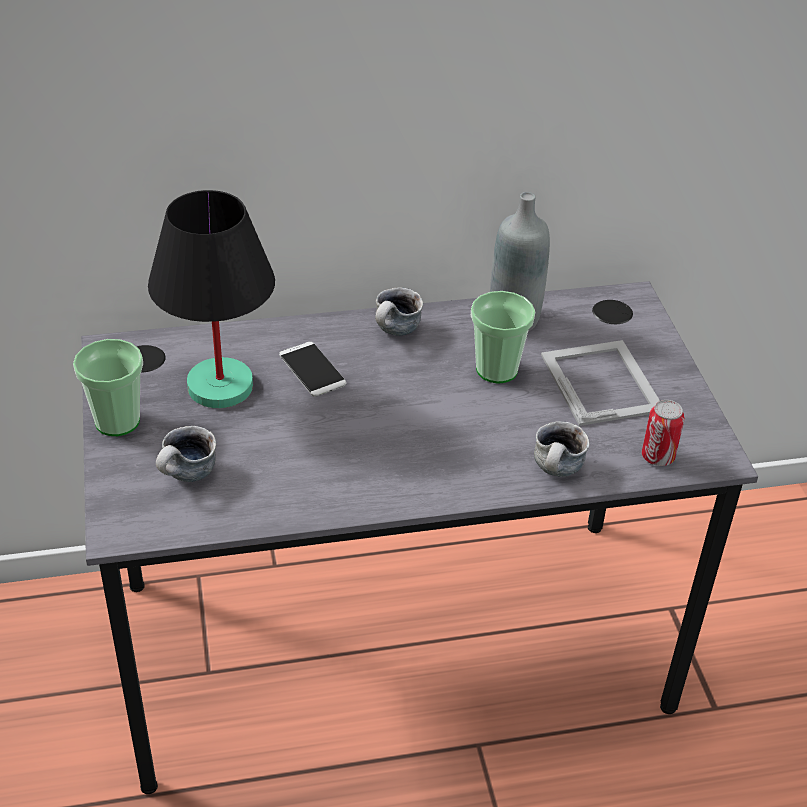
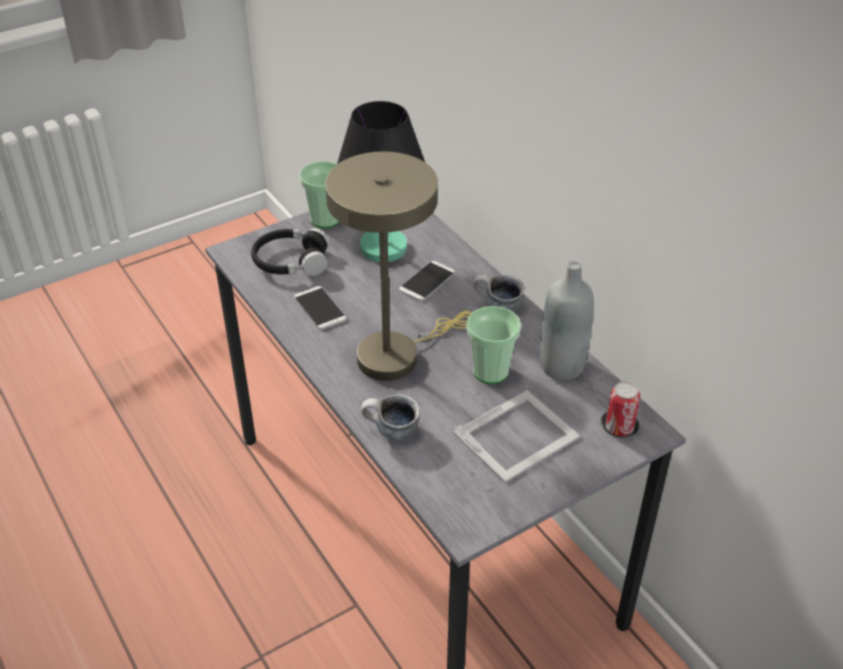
camera: 70 degrees right, 0 degrees up
(187, 477) = (291, 262): mug -> black headphones
(304, 474) = (320, 308): none -> phone
(429, 432) = (396, 354): none -> beige table lamp
(657, 457) = (443, 489): can -> can (619, 428)

